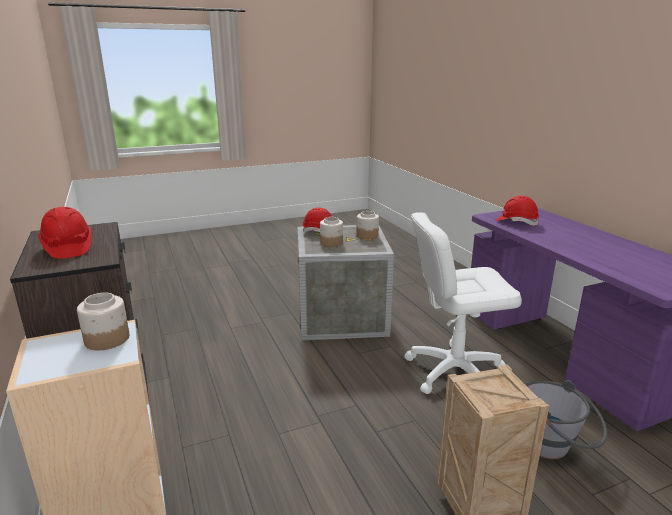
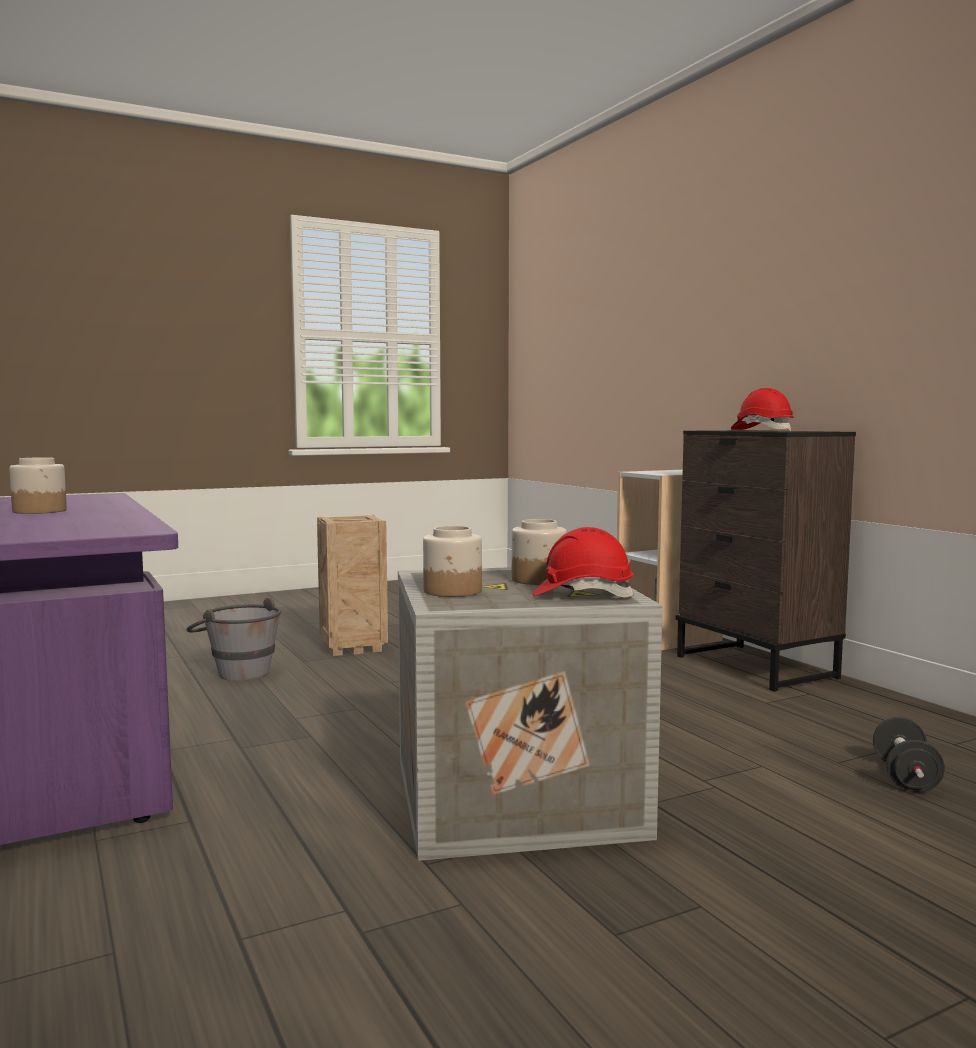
camera: 175 degrees right, 15 degrees down
(106, 339) = (661, 473): jar -> jar (40, 511)
(180, 319) = (905, 777): none -> black dumbbell
(454, 371) = (302, 721): white office chair -> none
(516, 222) = (98, 525): red hard hat -> none

